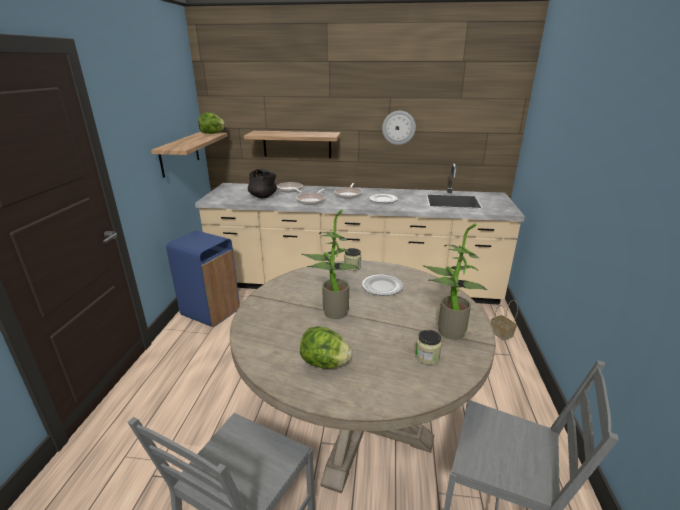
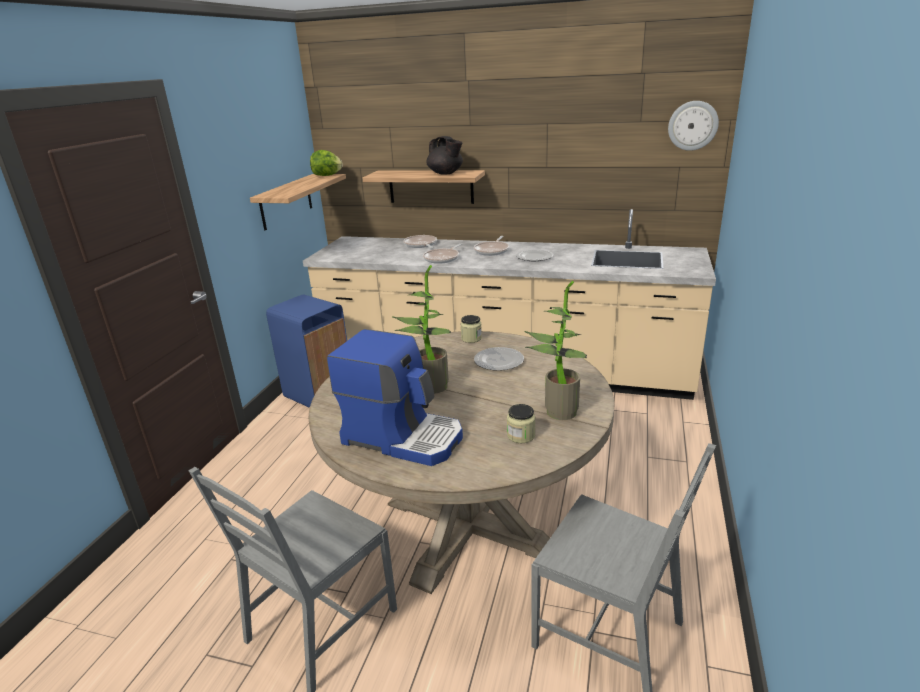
camera: 10 degrees right, 0 degrees up
(263, 197) = (385, 253): black teapot -> black teapot (445, 173)
(324, 363) = (403, 436): lettuce -> coffee machine
(398, 127) = (559, 163): wall clock -> wall clock (692, 125)
(502, 334) = (684, 436): basket -> none

